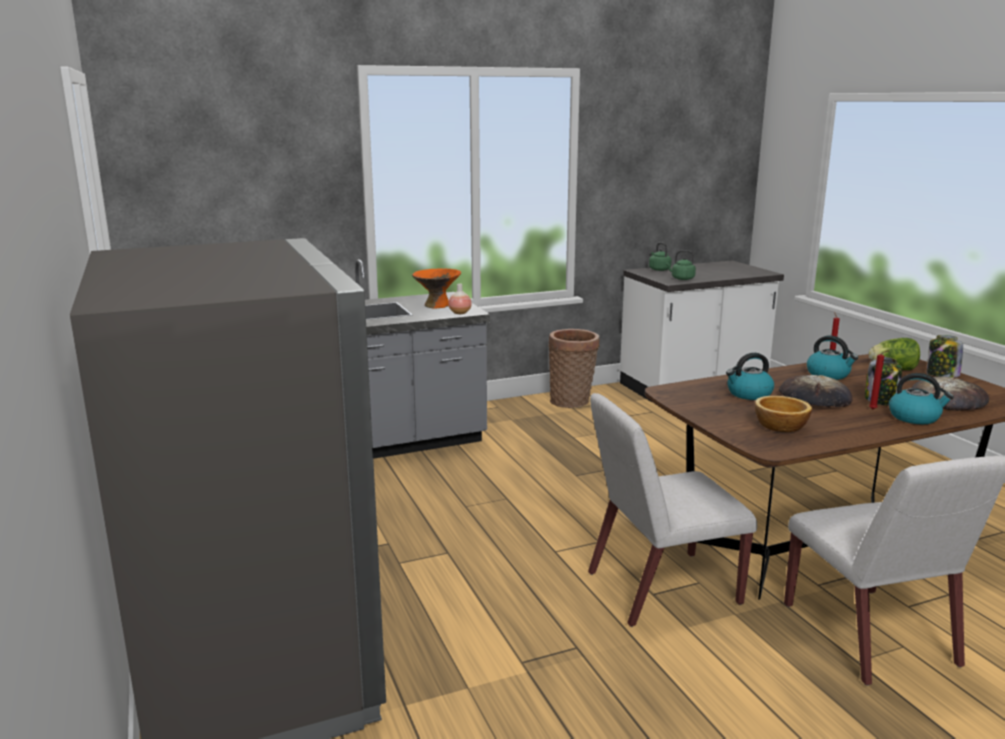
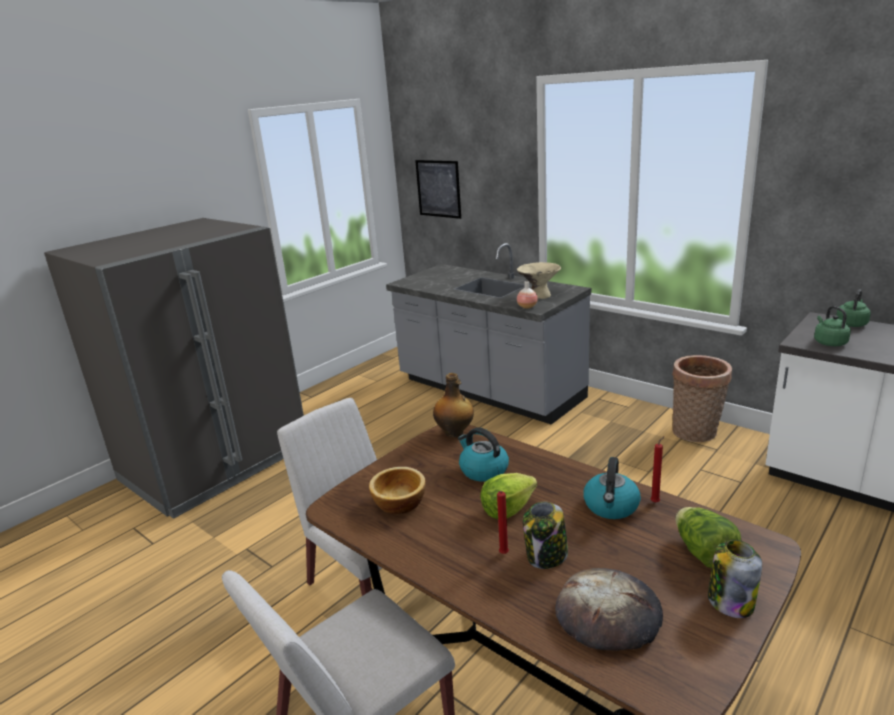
camera: 65 degrees right, 5 degrees up
(198, 209) = (438, 188): none -> picture
(437, 305) = (539, 295): orange bowl -> beige bowl
(672, 391) = (455, 432): none -> bottle
(814, 398) = (507, 509): bread -> lettuce
(915, 417) = (501, 589): kettle -> none

